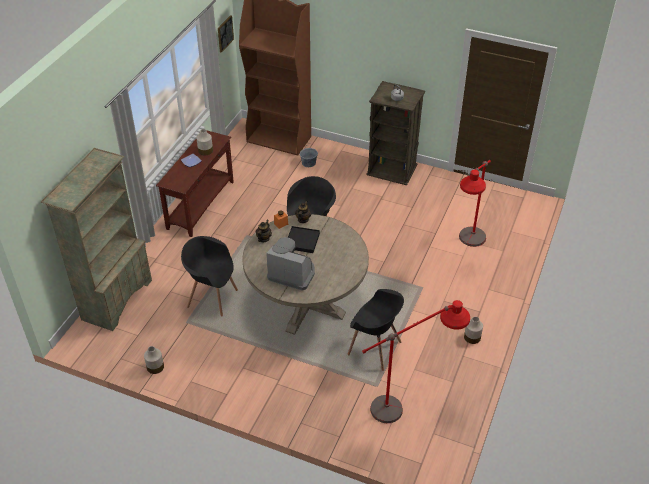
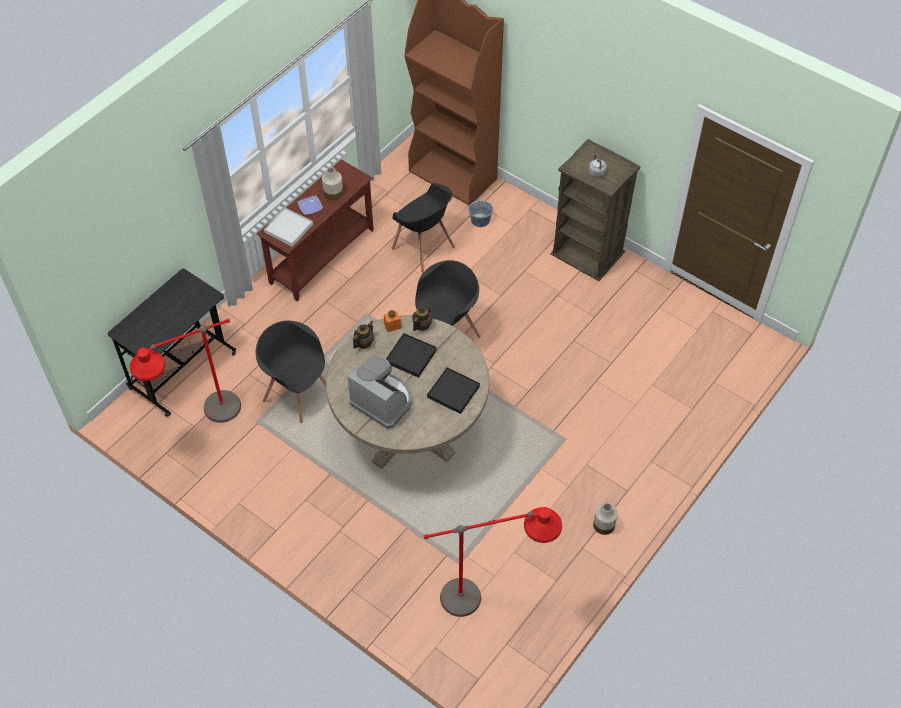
camera: 15 degrees right, 10 degrees up
(117, 299) = (183, 370): green bookcase -> black desk
(155, 367) = (202, 473): beige vase -> none
(179, 177) = (288, 228): none -> white tray
(225, 33) = (393, 31): picture -> none
(342, 257) = (453, 391): none -> black tray
(375, 349) = (474, 512): black chair -> black chair (423, 249)
(467, 249) = (645, 396): red floor lamp -> red floor lamp (204, 424)

